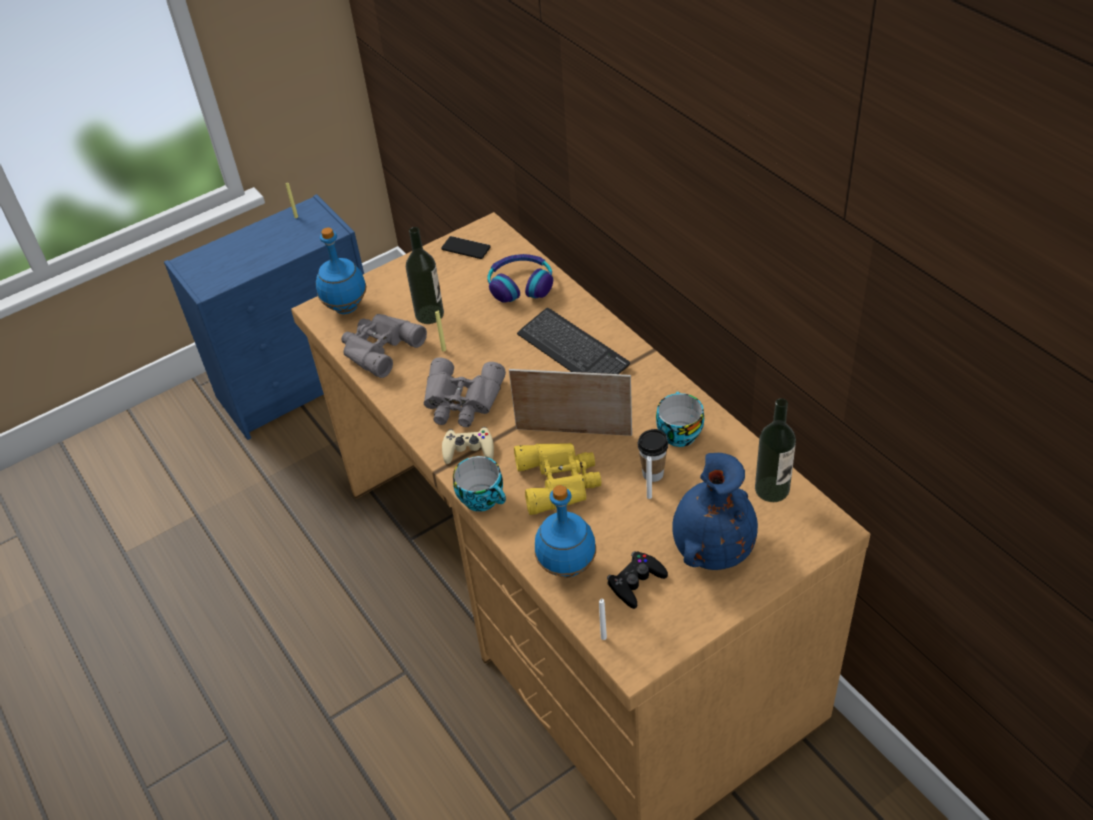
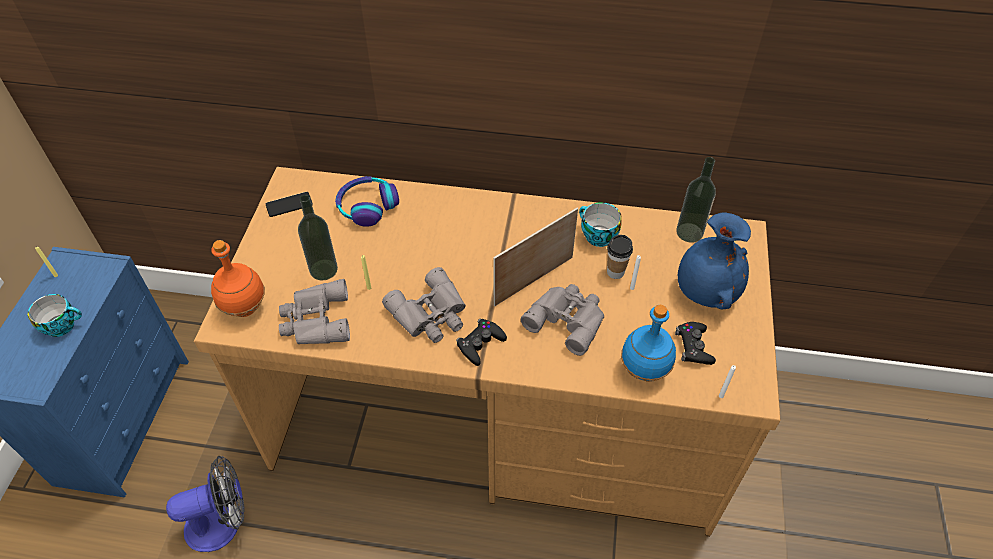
camera: 50 degrees left, 5 degrees up
(285, 509) = (222, 522): none -> fan
(345, 307) = (244, 308): blue bottle -> orange bottle
(468, 449) = (480, 344): beige game controller -> black game controller
(483, 499) = (535, 369): cup -> cup (63, 325)
(560, 481) = (567, 319): yellow binoculars -> grey binoculars
(573, 351) = (463, 228): keyboard -> none

